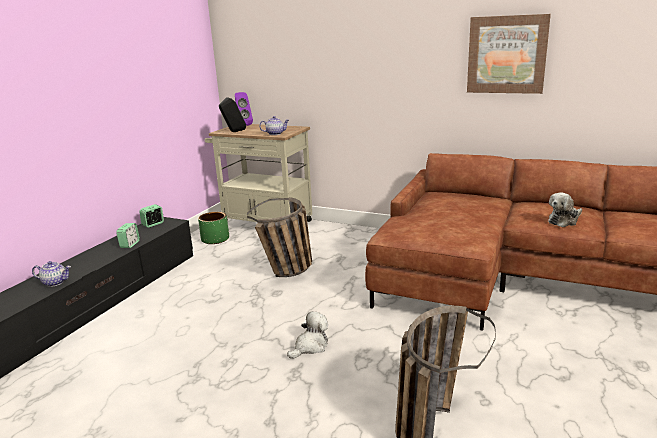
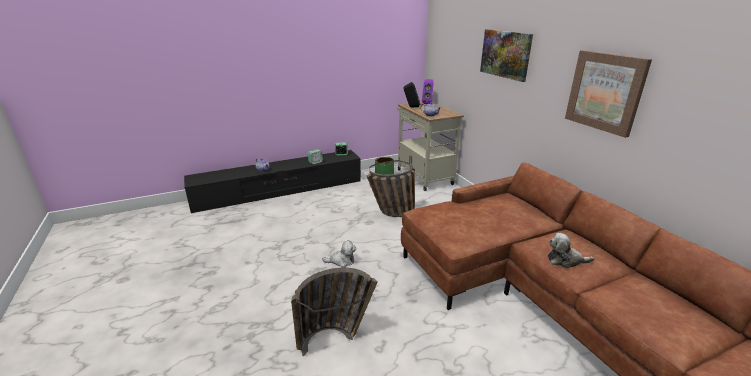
camera: 40 degrees right, 5 degrees up
(363, 38) = (505, 54): none -> picture

